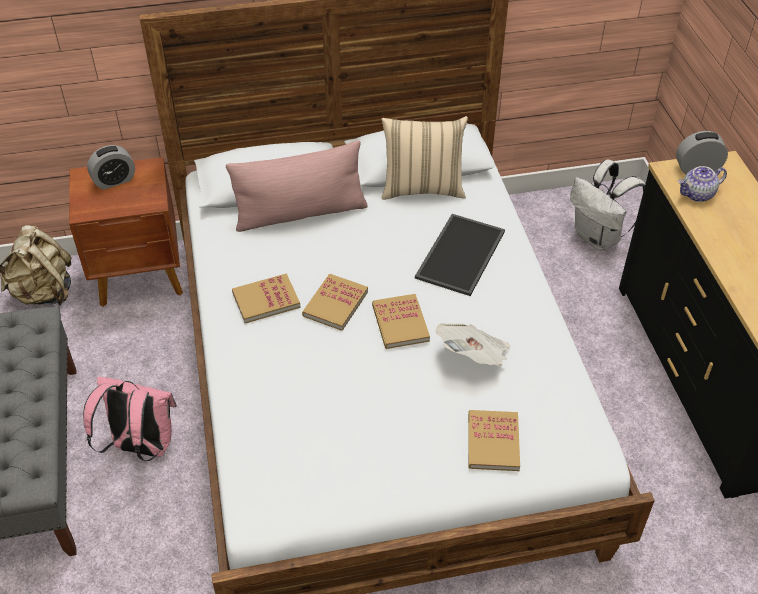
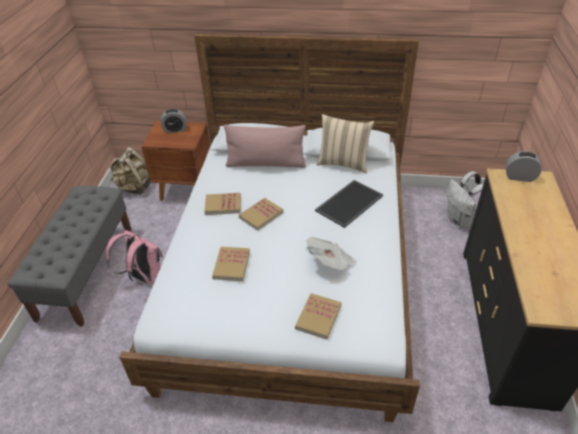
camera: 20 degrees right, 5 degrees down
(400, 323) = (294, 234): book -> book (231, 265)
(697, 194) = (513, 192): teapot -> none

